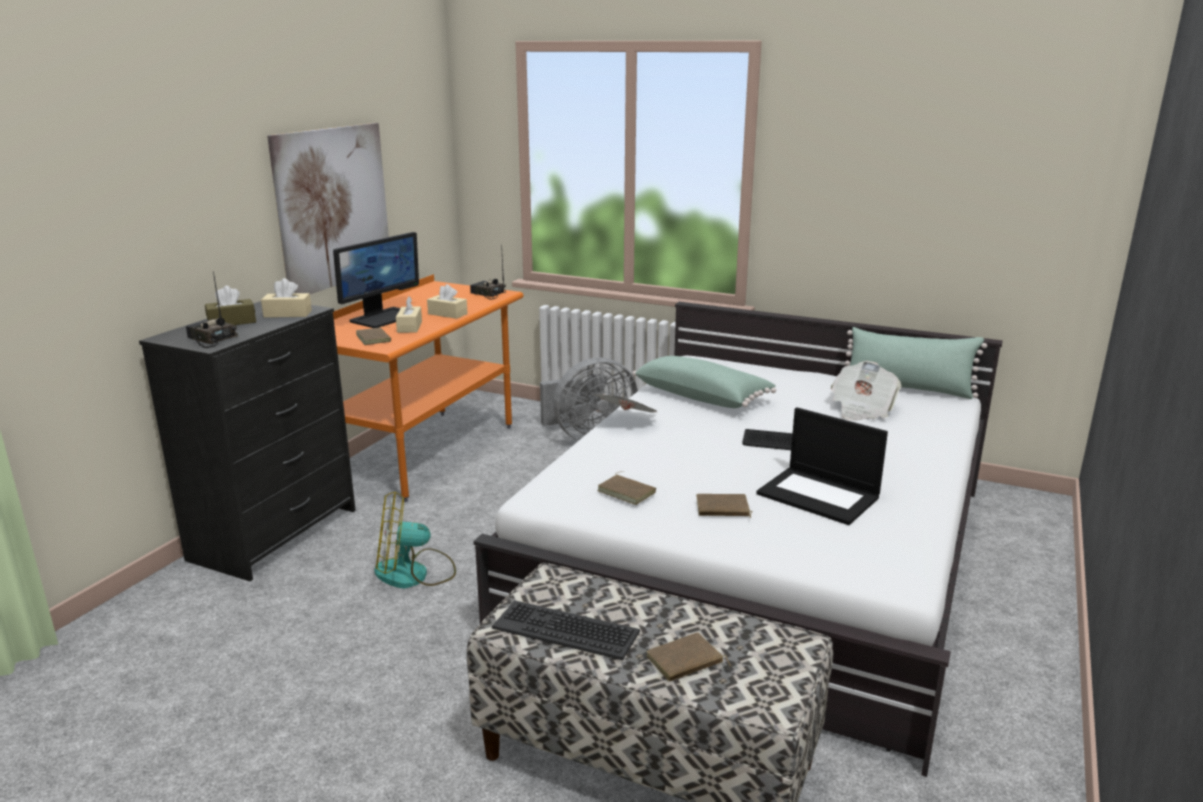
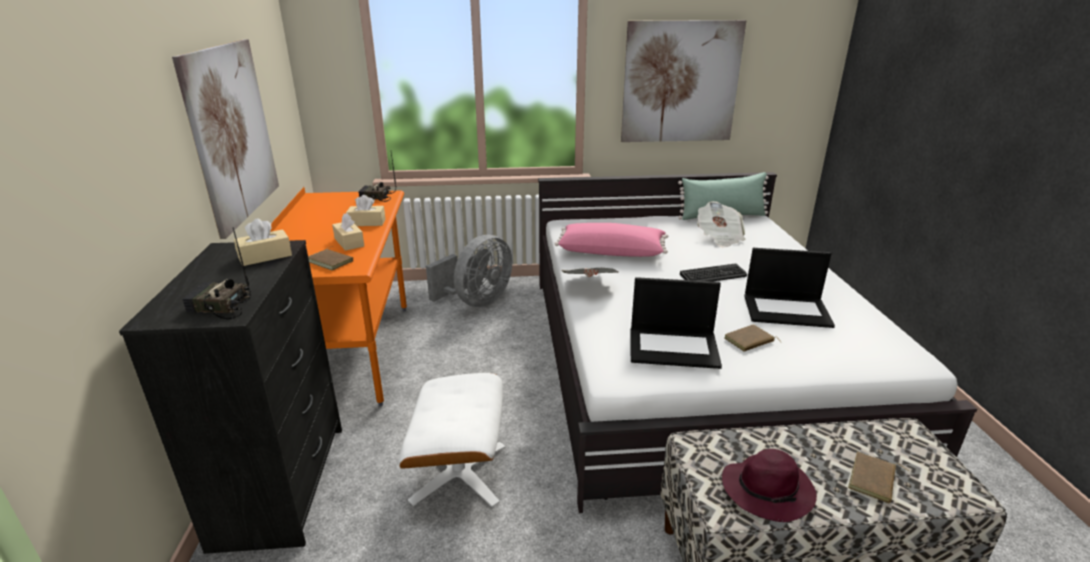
camera: 30 degrees left, 5 degrees up
(232, 322) = (212, 280): brown tissue box -> none
(383, 317) = (309, 238): monitor -> none
(414, 573) = (460, 473): fan -> white ottoman
(566, 630) = (768, 490): keyboard -> purple hat
(627, 491) = (674, 347): brown book -> laptop
(702, 396) = (611, 251): green pillow -> pink pillow
(877, 202) = (680, 82): none -> picture

